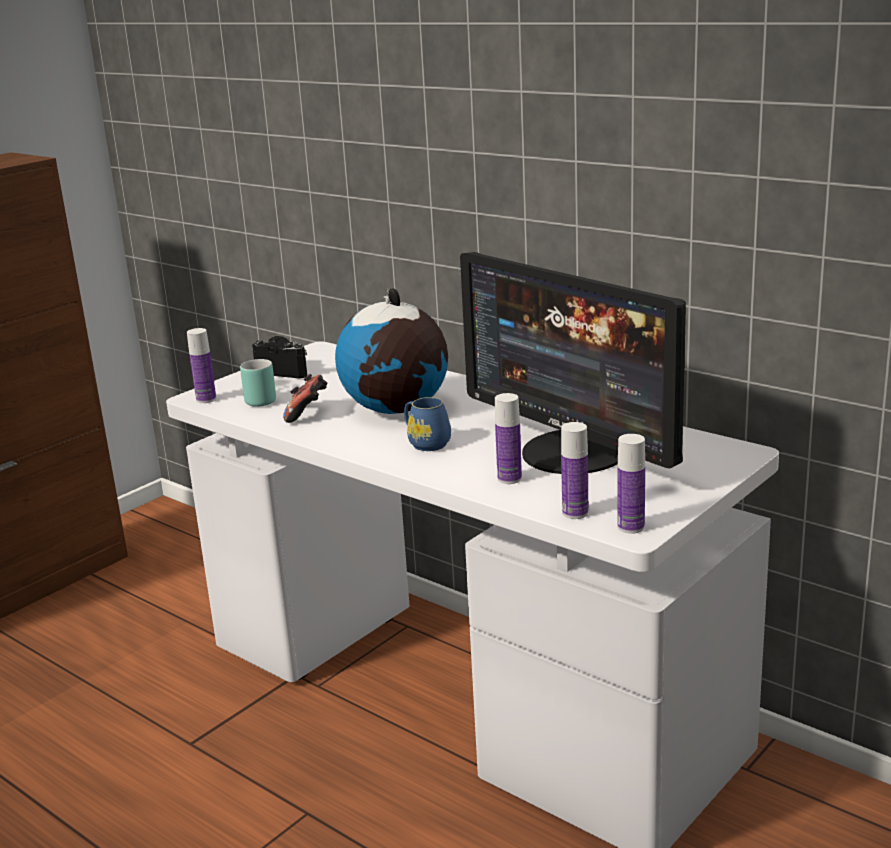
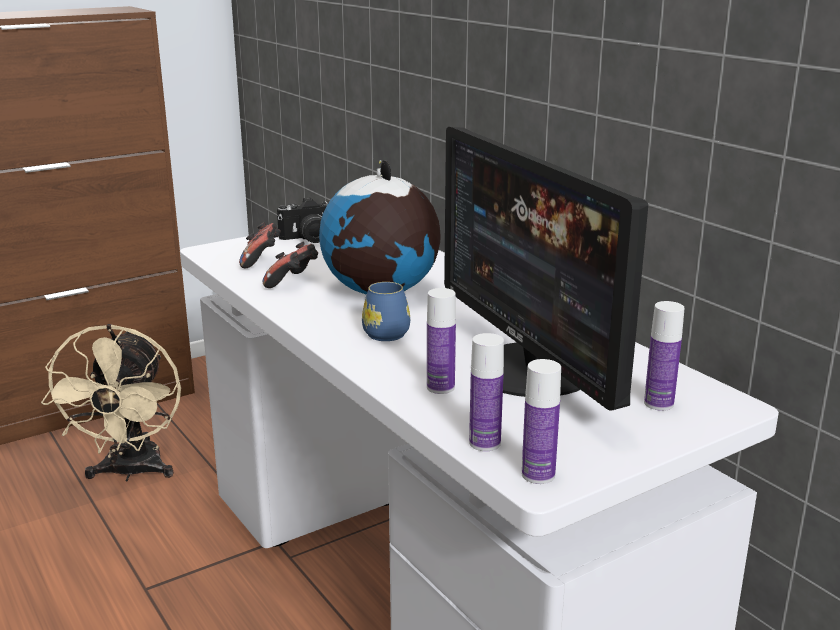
camera: 15 degrees right, 0 degrees up
(107, 645) = (131, 472): none -> beige fan
(206, 399) = (215, 254): bottle -> bottle (658, 403)
(259, 399) = (262, 261): turquoise mug -> game controller
(286, 371) = (309, 239): camera -> camera turned 120 degrees clockwise

